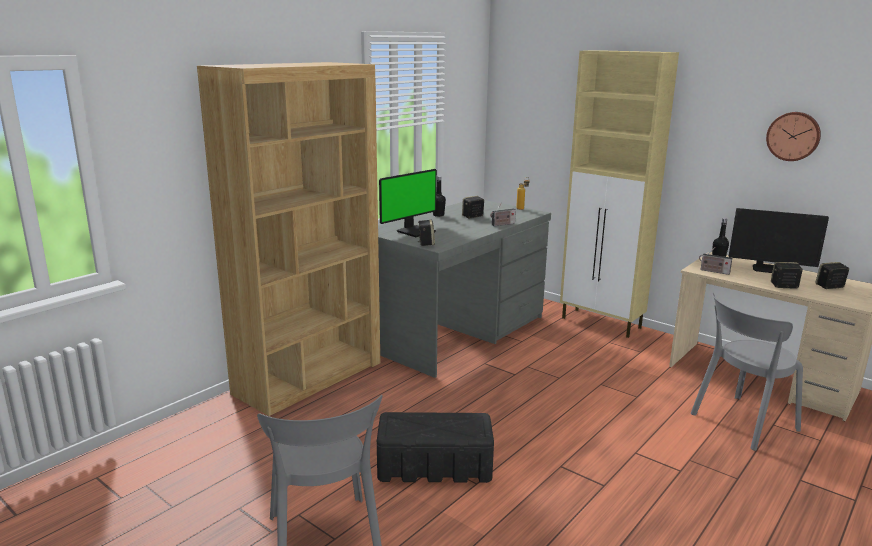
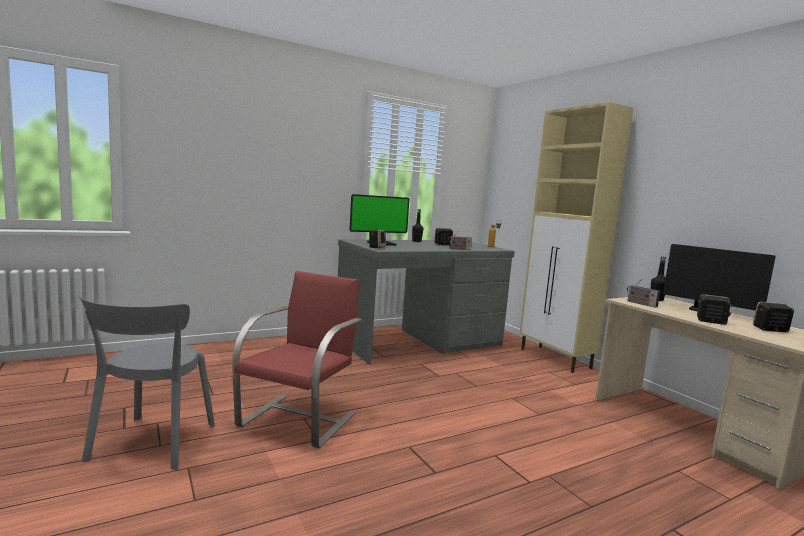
camera: 20 degrees right, 10 degrees down
(309, 377) = (276, 346): brown bookcase -> none
(435, 466) = (299, 419): black storage box -> red chair
(741, 423) = (638, 460): grey chair -> none
(793, 136) = (741, 176): wall clock -> none

